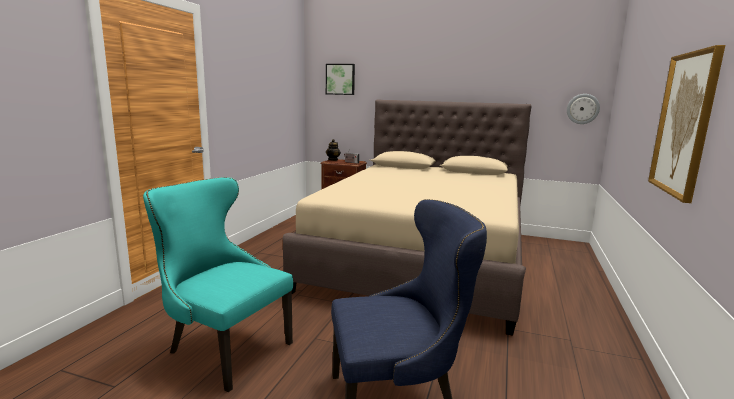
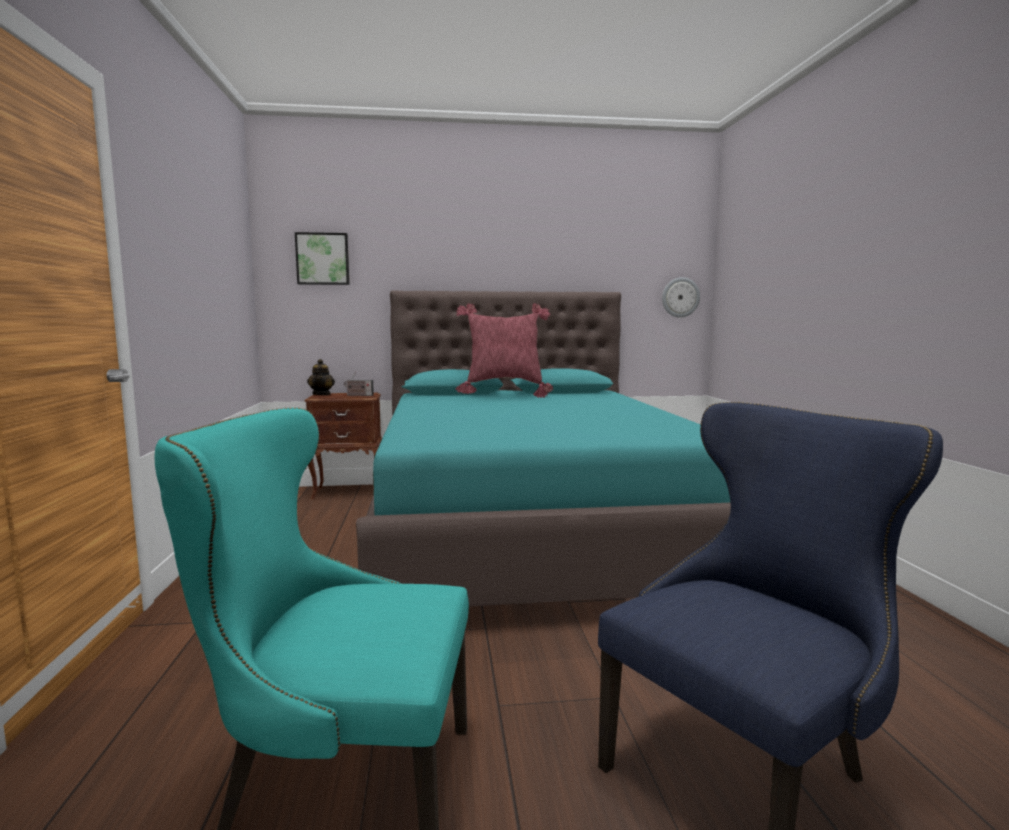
camera: 25 degrees left, 5 degrees down
(422, 258) = (530, 530): beige bed -> turquoise bed
(428, 172) = (503, 396): none -> red pillow
(684, 124) = (922, 285): picture -> none

